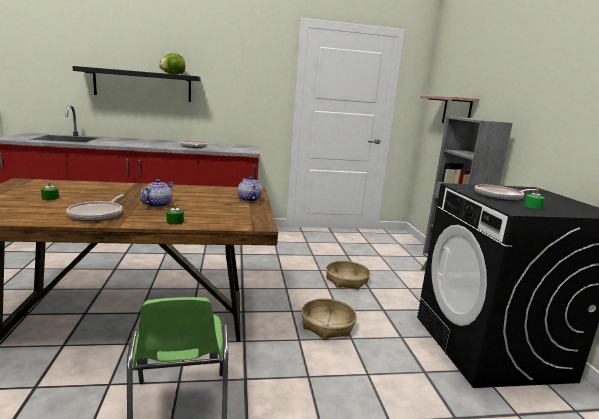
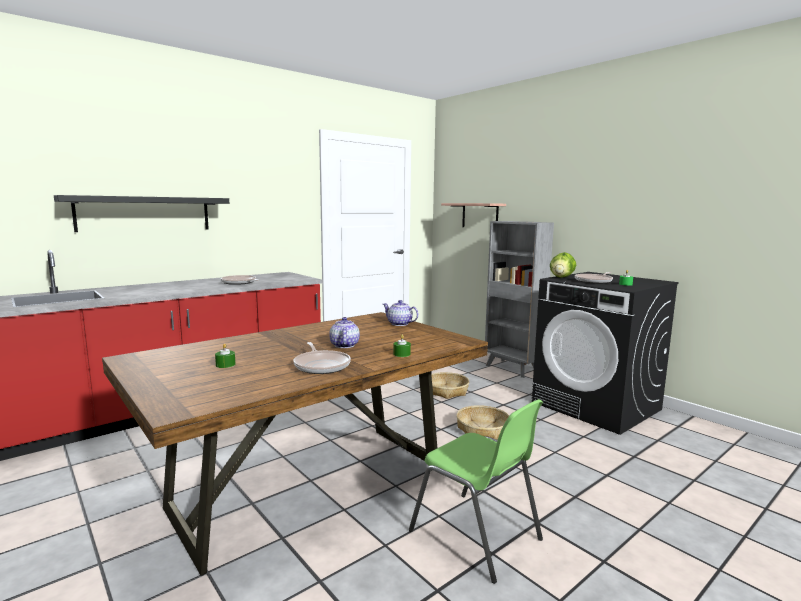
camera: 30 degrees left, 5 degrees down
(172, 74) = (190, 197): lettuce -> lettuce (561, 277)

